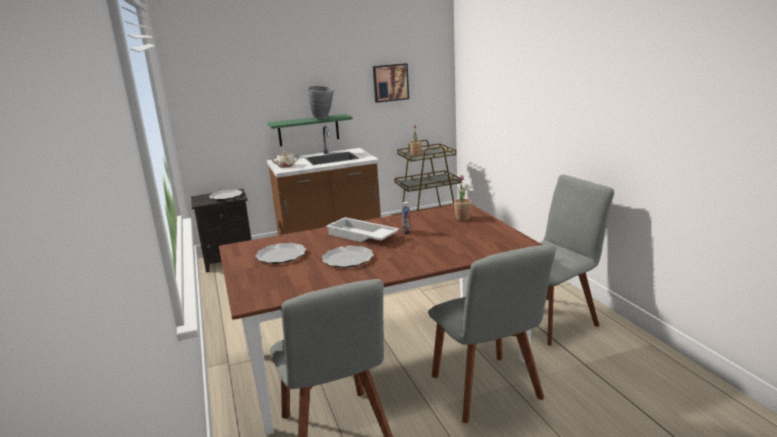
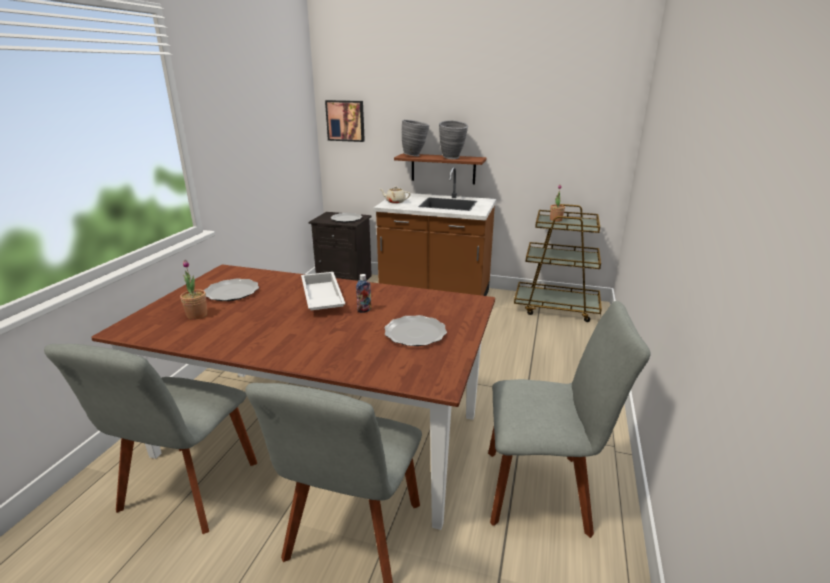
camera: 35 degrees right, 5 degrees up
(286, 121) = (415, 155): none -> grey vase
(308, 130) = (443, 168): green shelf -> brown shelf
(348, 259) = (262, 319): plate -> plate (415, 333)
(390, 82) = (547, 128): picture -> picture (346, 120)
(463, 218) = (447, 316): potted plant -> potted plant (197, 315)

